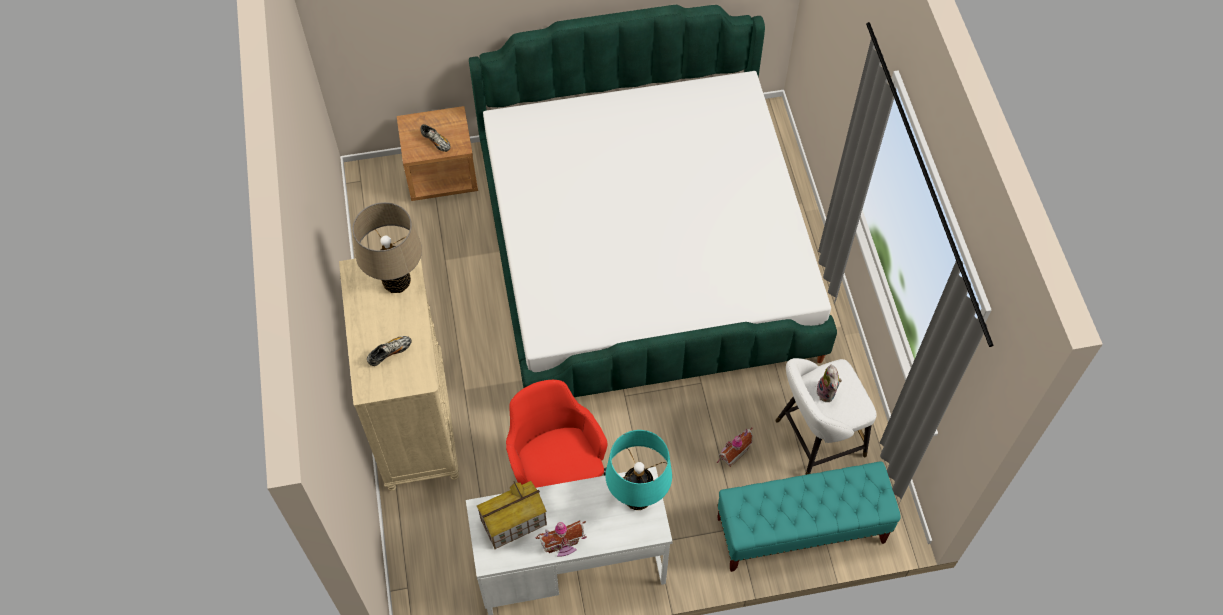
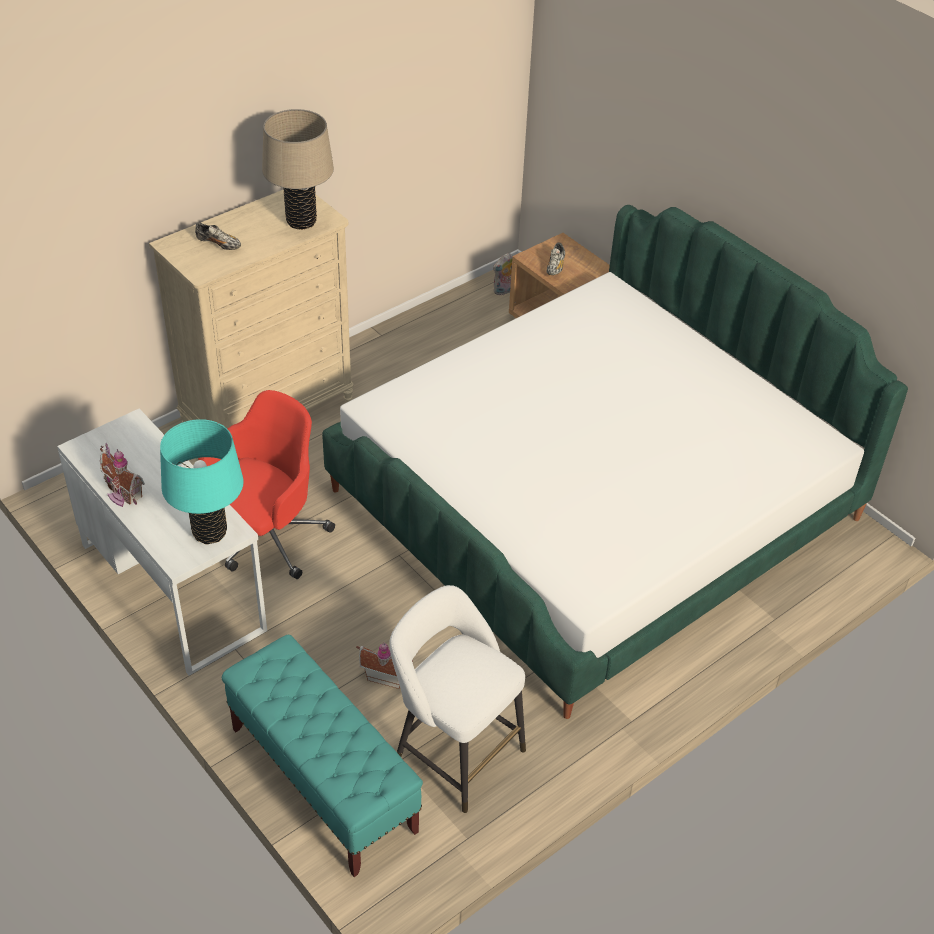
camera: 60 degrees right, 15 degrees down
(513, 523) = (130, 450): toy house -> none
(827, 392) = (462, 667): plush toy -> plush toy (503, 291)

